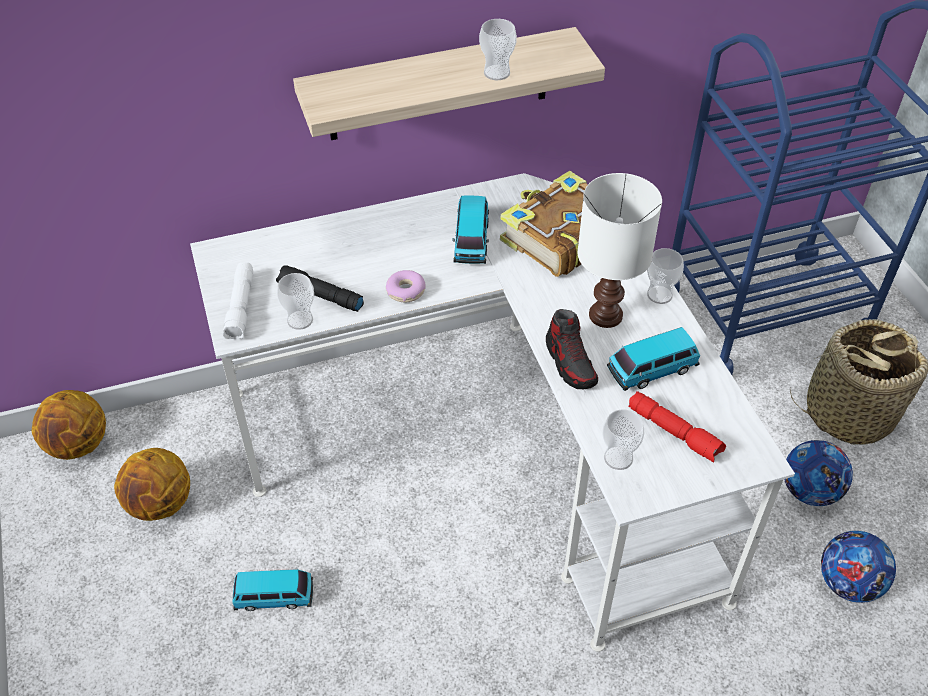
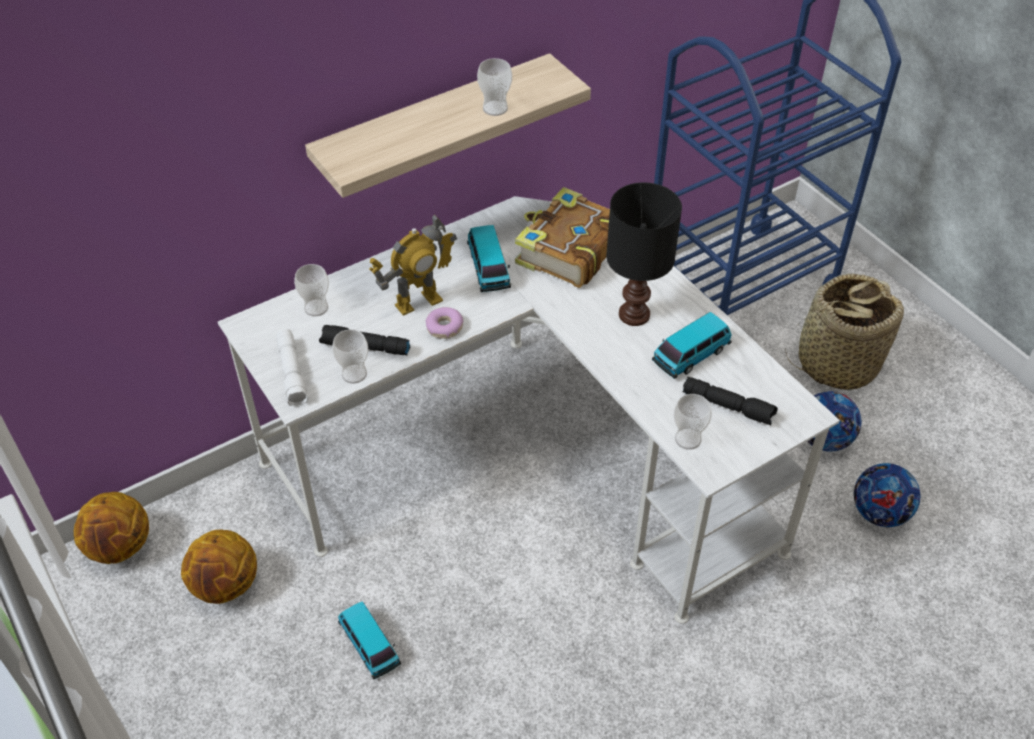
camera: 15 degrees left, 0 degrees up
(274, 597) = (370, 646): toy car -> toy car turned 75 degrees clockwise
(389, 261) = (418, 302): none -> toy robot
(570, 363) = (617, 364): shoe -> none
(606, 314) = (634, 314): white table lamp -> black table lamp
(659, 295) = (675, 287): cup -> cup (316, 308)
(675, 432) = (729, 406): red flashlight -> black flashlight

